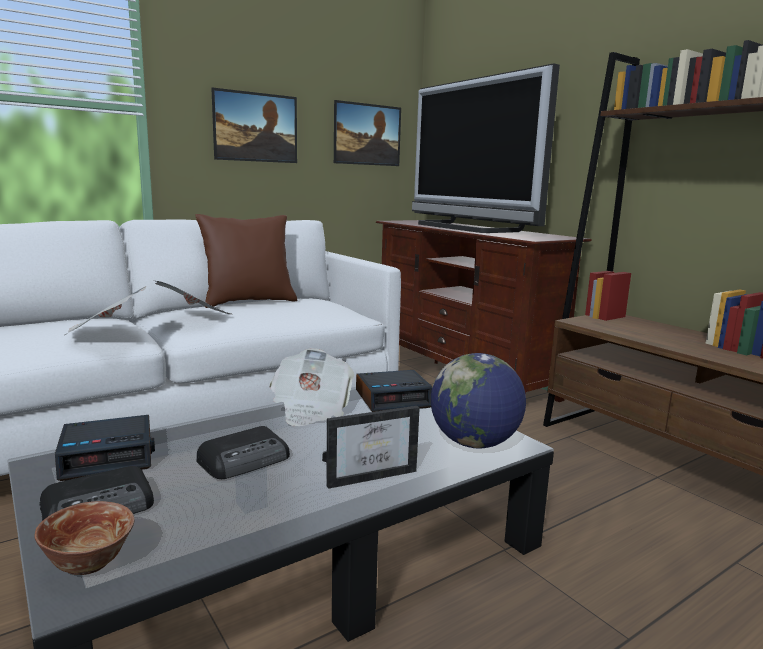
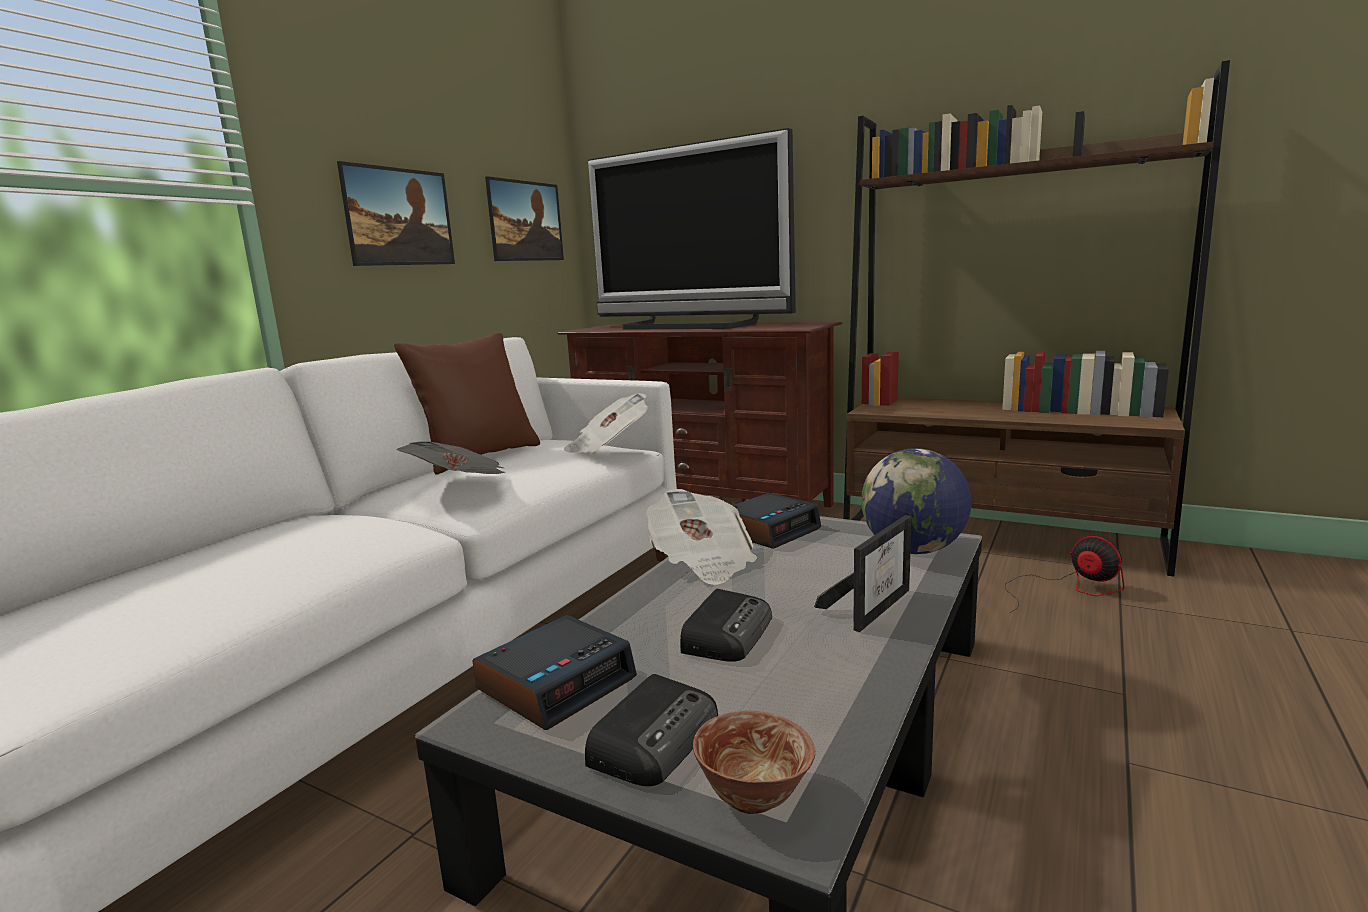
camera: 25 degrees left, 0 degrees up
(105, 332) = (375, 529): newspaper -> newspaper (608, 446)
(696, 531) = (1067, 589): none -> fan

